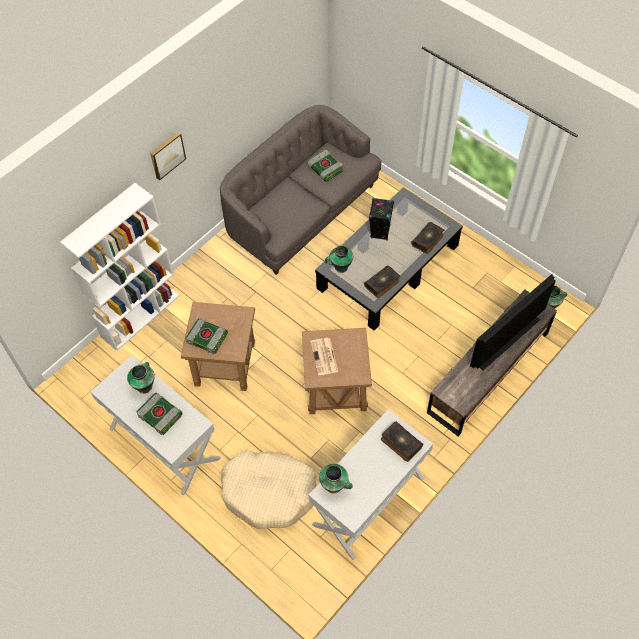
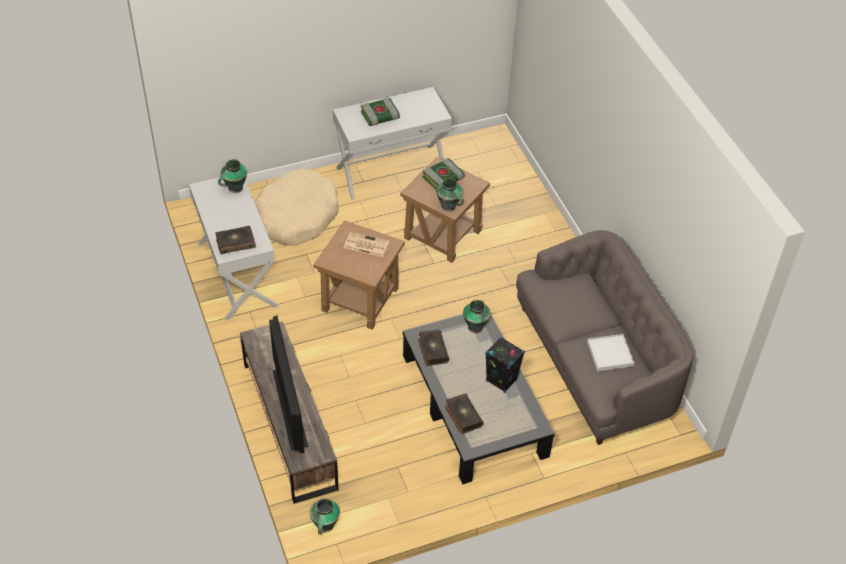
camera: 115 degrees right, 10 degrees down
(140, 315) = (535, 197): white bookcase -> none
(145, 386) = (414, 116): vase -> vase (449, 207)
(167, 155) = (608, 126): picture -> none
(324, 168) = (610, 354): book -> white tray

